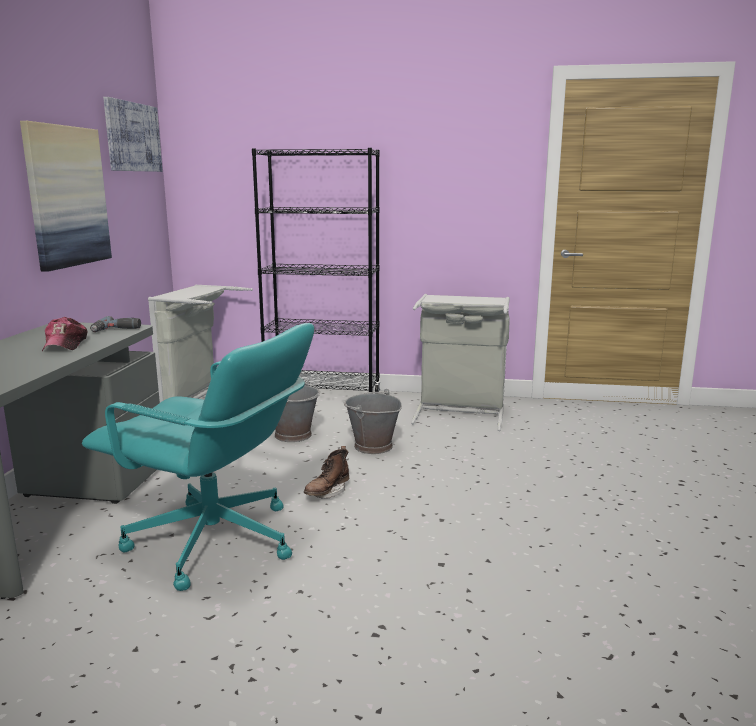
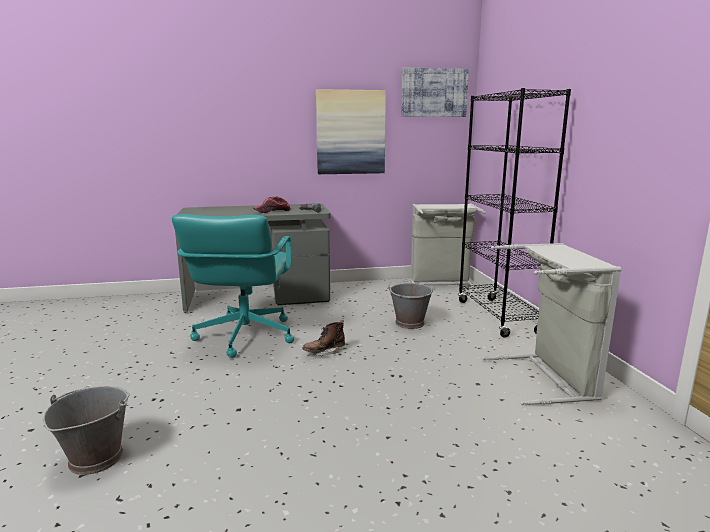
camera: 70 degrees right, 0 degrees up
(327, 493) = (324, 352): brown boot -> brown boot turned 45 degrees counterclockwise
(372, 446) = (418, 353): grey bucket -> grey bucket (95, 458)

